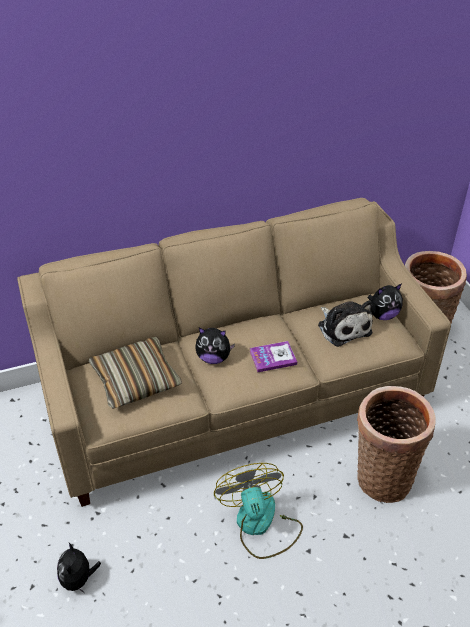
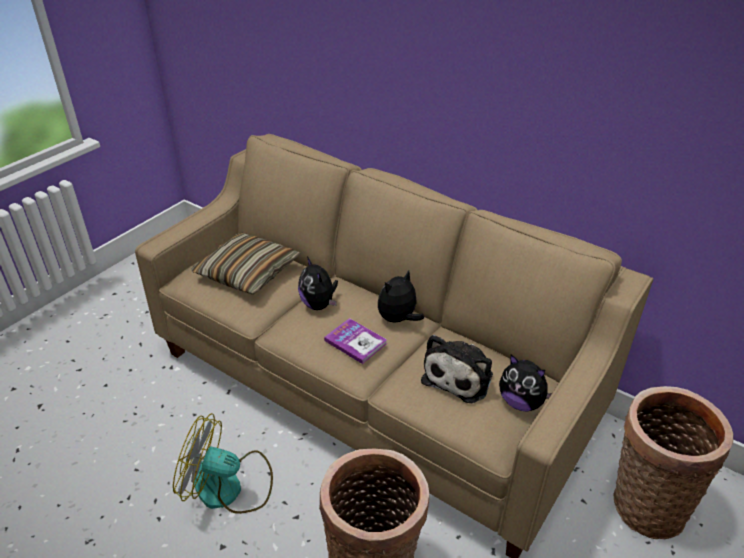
camera: 55 degrees right, 5 degrees down
(78, 579) = (99, 392): plush toy -> plush toy (398, 319)
(260, 525) = (229, 487): fan -> fan turned 120 degrees counterclockwise

